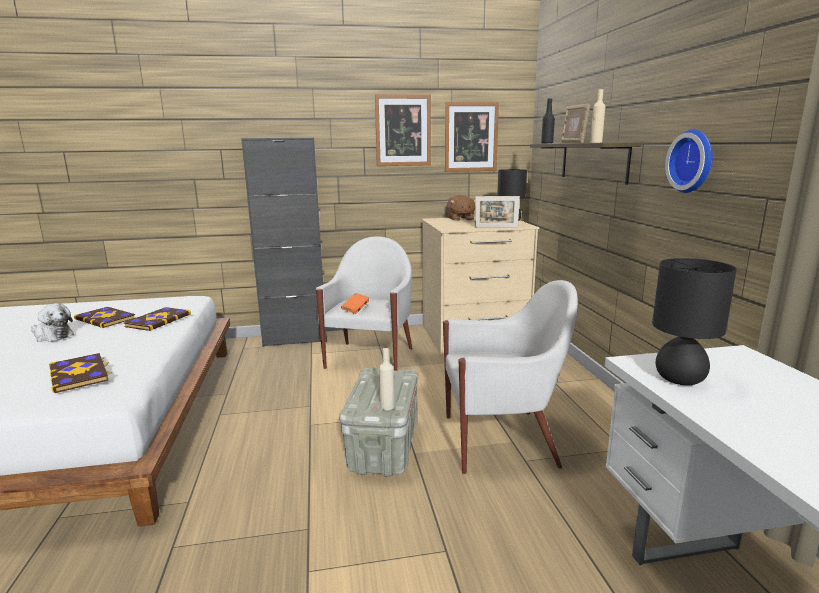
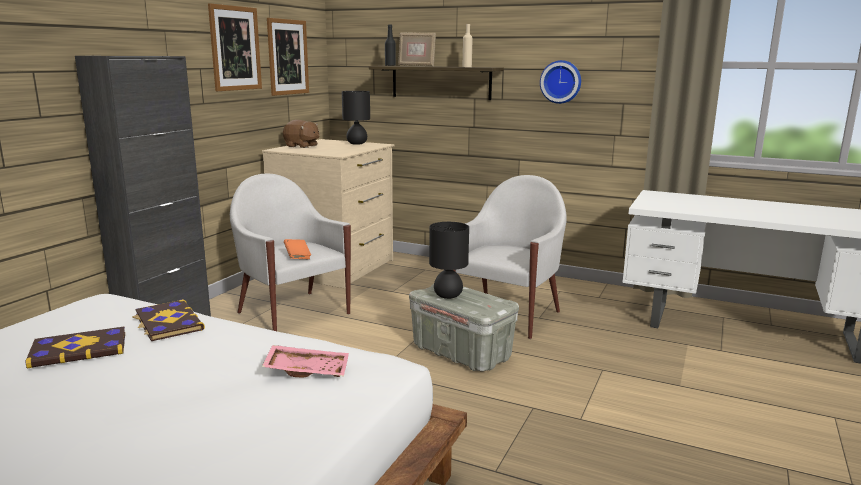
camera: 55 degrees left, 0 degrees up
(52, 336) = (75, 388): plush toy -> none
(80, 374) = (307, 370): book -> pink tray
(387, 406) = (494, 302): beige bottle -> none
(496, 227) = (367, 148): picture frame -> none
(680, 379) = (672, 206): black table lamp -> black table lamp (448, 295)

